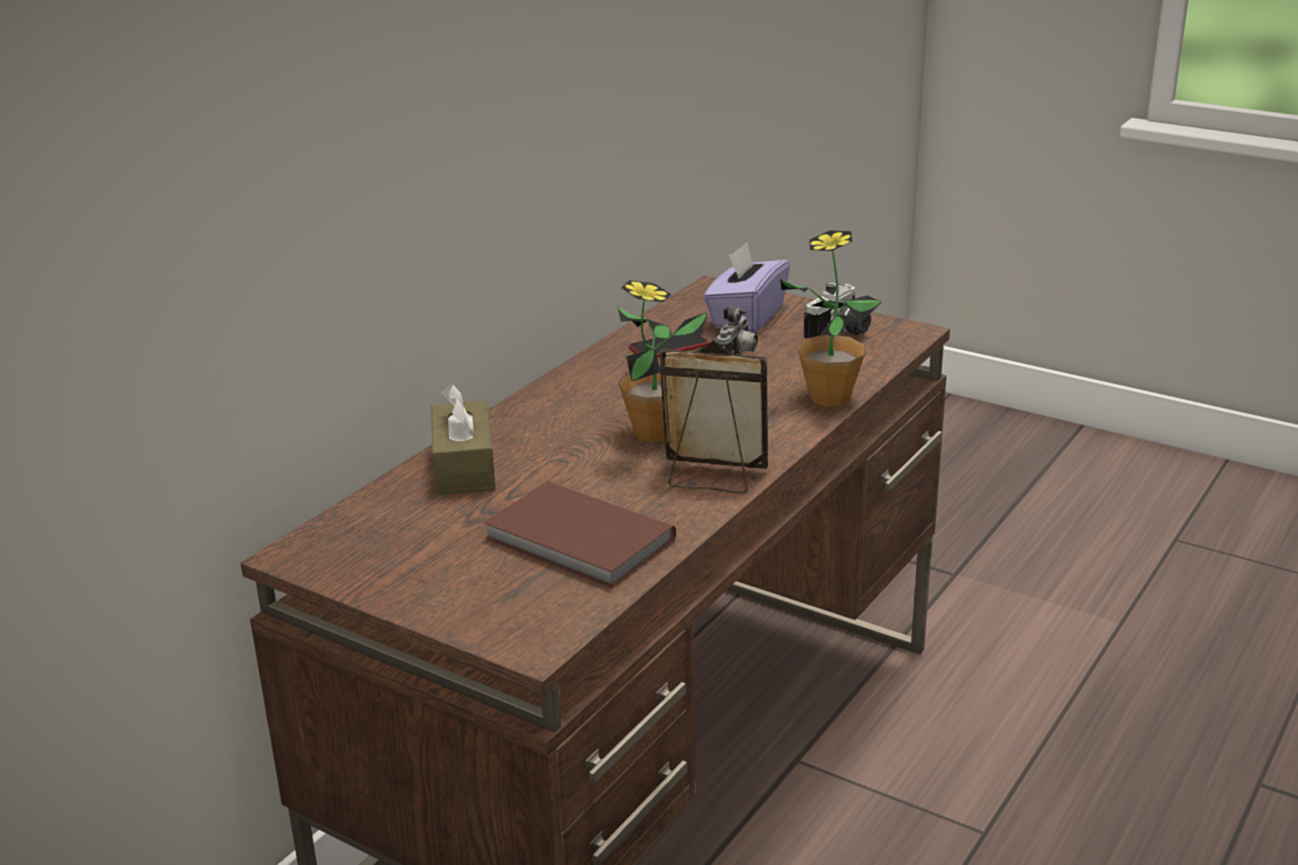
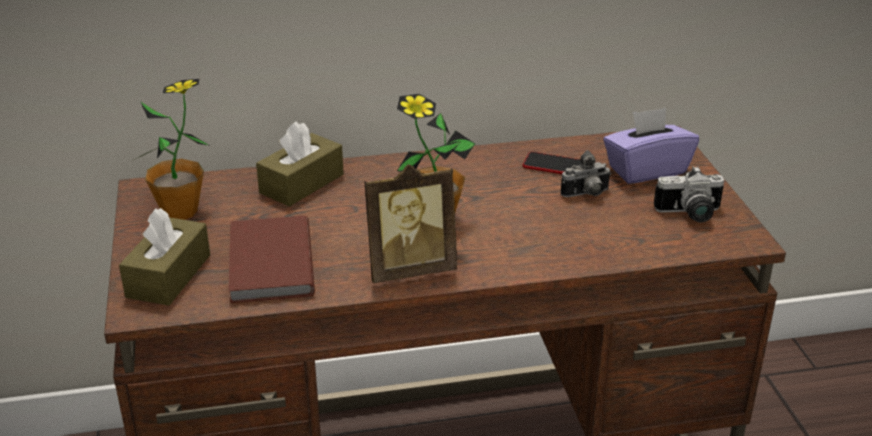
camera: 45 degrees right, 5 degrees up
(501, 603) = (169, 276): none -> brown tissue box
(712, 478) = (410, 269): picture frame -> picture frame turned 105 degrees clockwise
(829, 397) = (588, 257): potted plant -> potted plant (180, 211)

